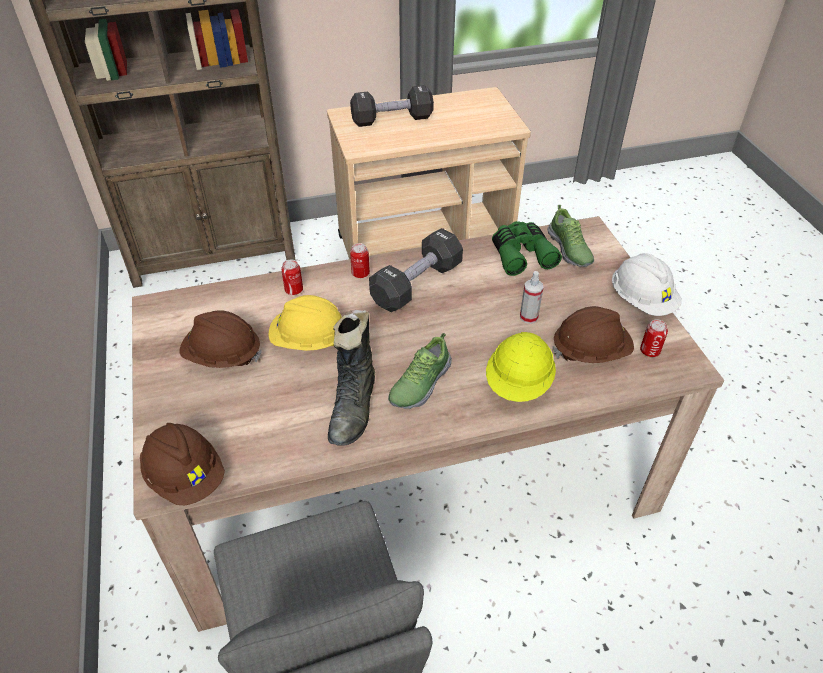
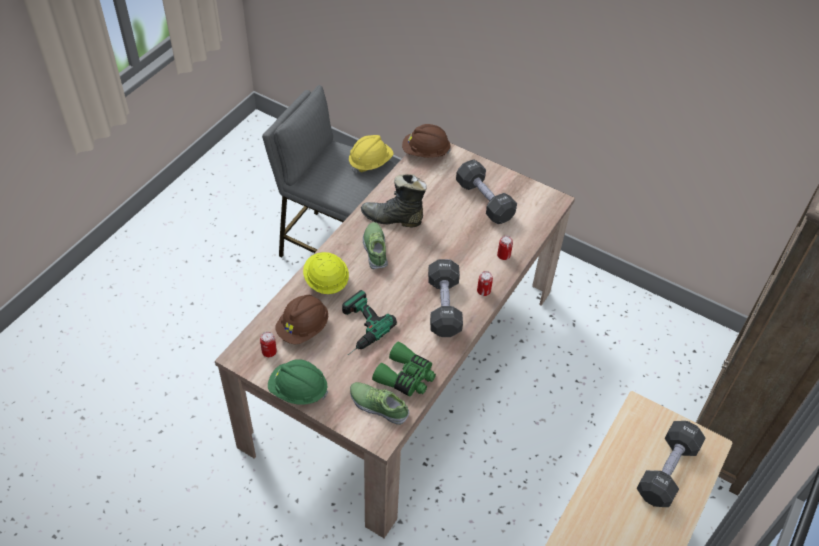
camera: 135 degrees right, 5 degrees up
(223, 356) = (484, 201): brown hard hat -> black dumbbell
(309, 340) = (456, 235): yellow hard hat -> yellow hard hat (370, 162)
(354, 408) = (393, 219): black boot -> black boot turned 45 degrees counterclockwise
(528, 317) = (357, 328): spray bottle -> power drill
(642, 301) = (298, 390): white hard hat -> green hard hat

